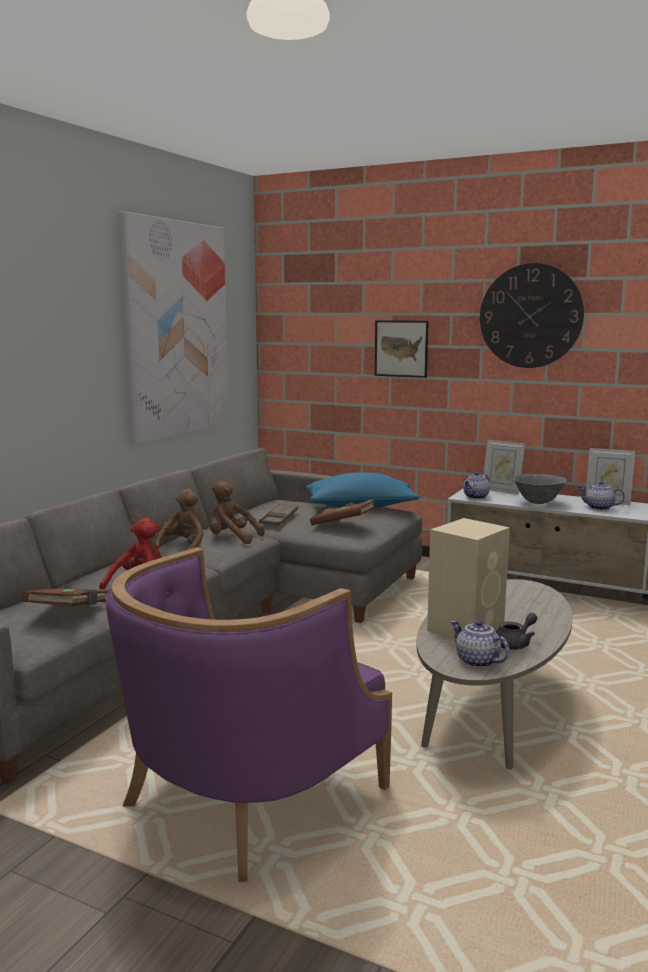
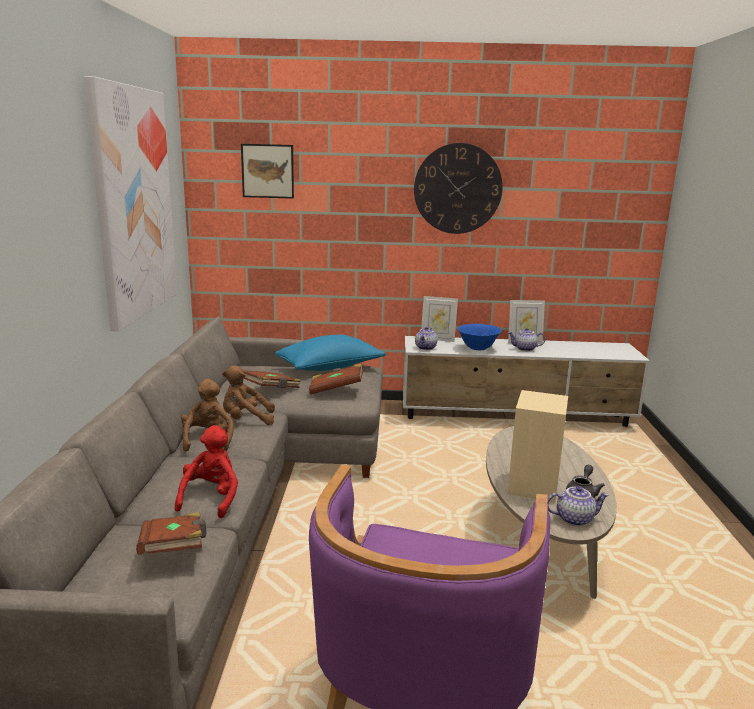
camera: 25 degrees left, 5 degrees up
(279, 518) = (271, 390): brown tray -> brown book
(401, 348) = (340, 216): picture -> picture (267, 171)
(476, 661) = (574, 518): teapot -> teapot turned 150 degrees clockwise
(538, 503) = (478, 349): grey bowl -> blue bowl

